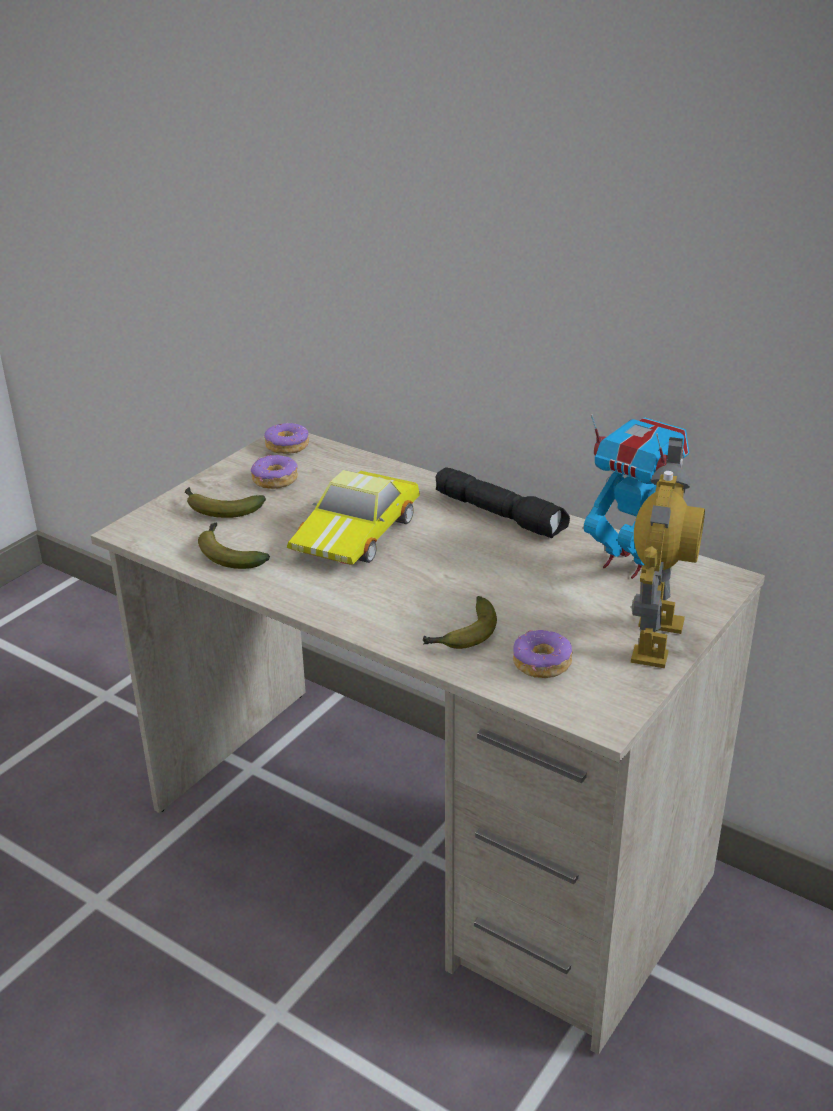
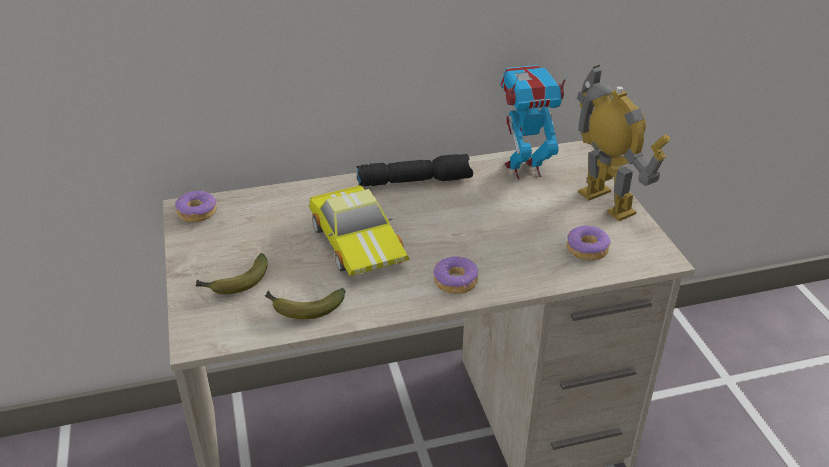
camera: 50 degrees left, 5 degrees up
(274, 480) = (235, 240): donut -> donut (455, 282)
(463, 636) = (527, 262): banana -> none

